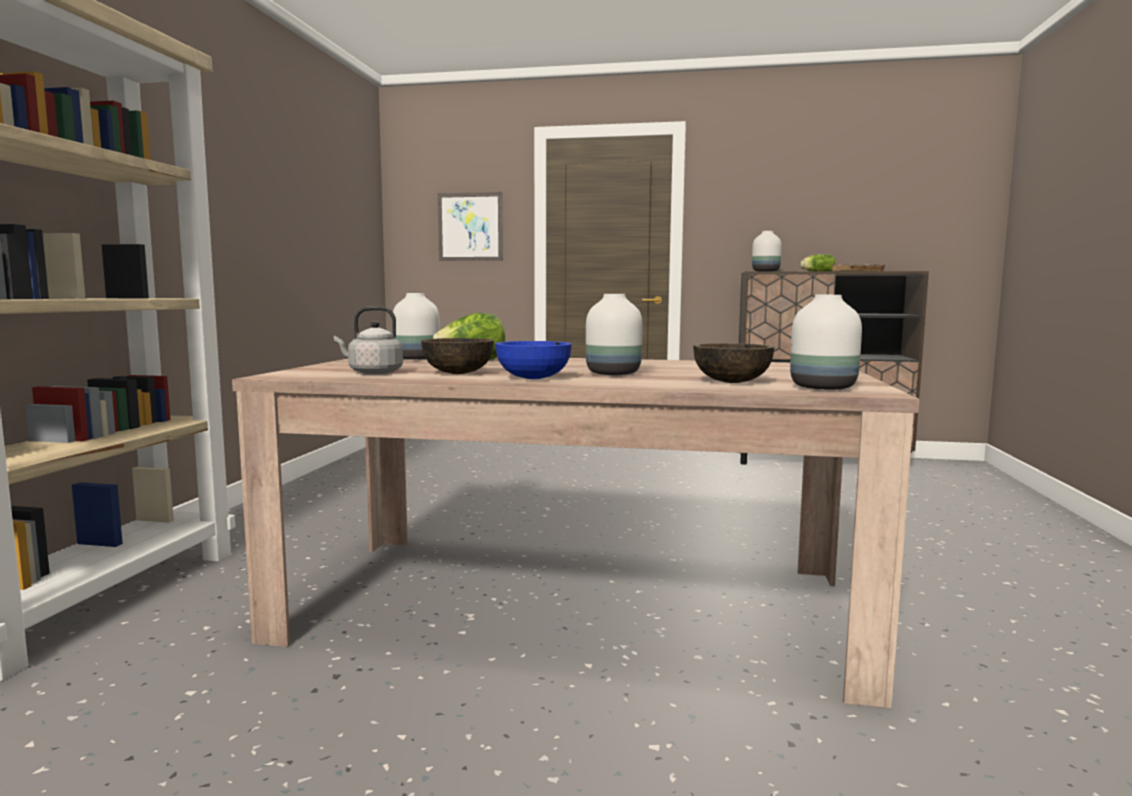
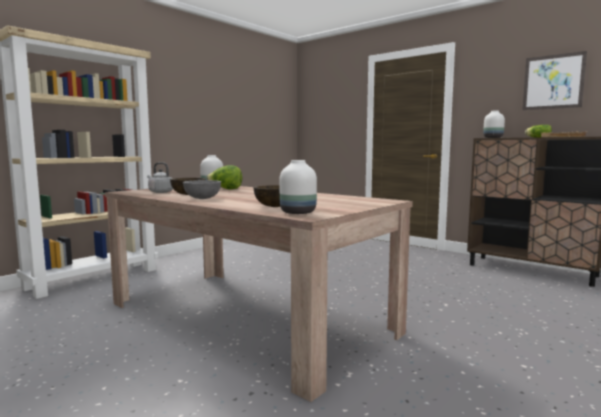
camera: 30 degrees right, 0 degrees up
(470, 227) = (335, 115): picture -> picture (553, 82)
(533, 378) = (202, 198): blue bowl -> grey bowl
(611, 374) = (246, 199): white vase -> none

